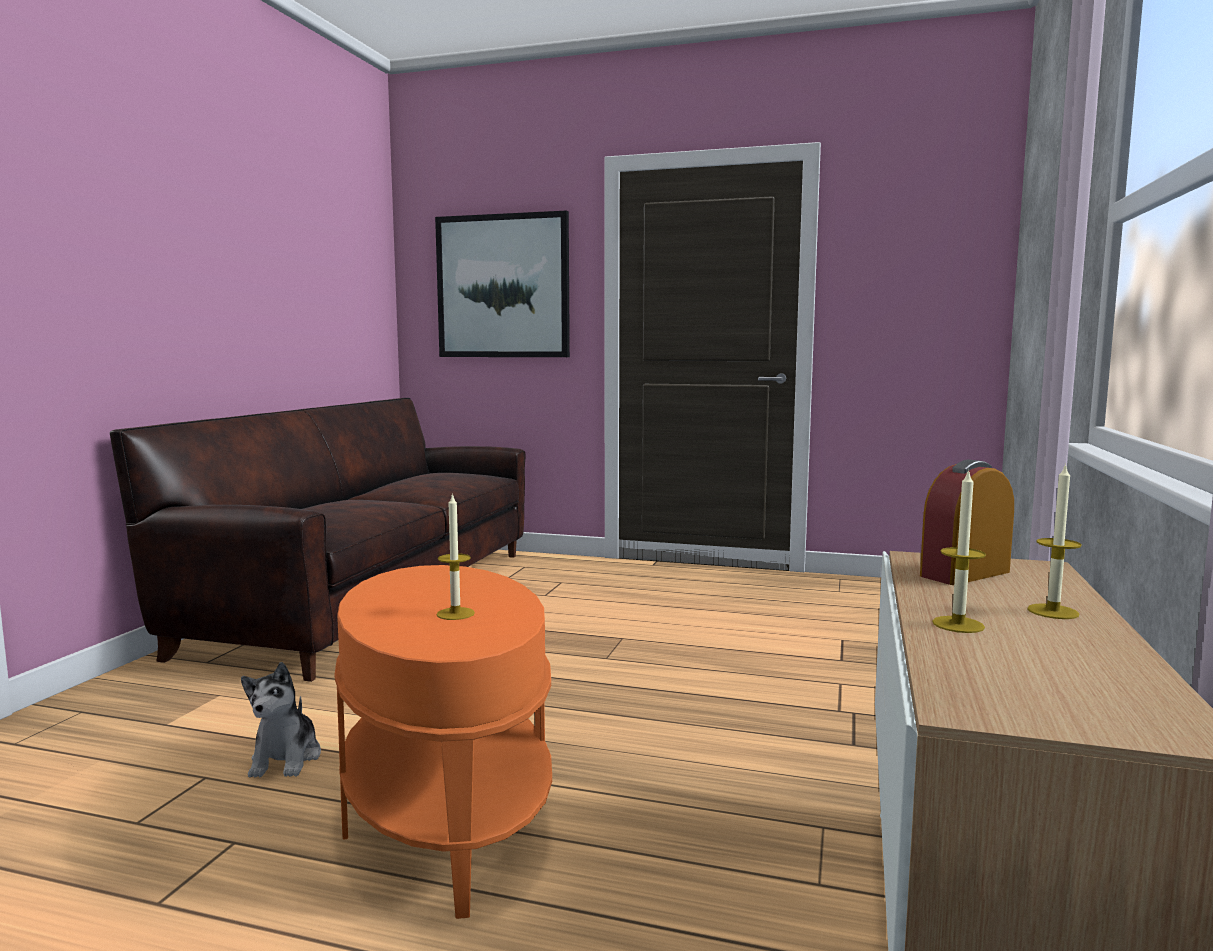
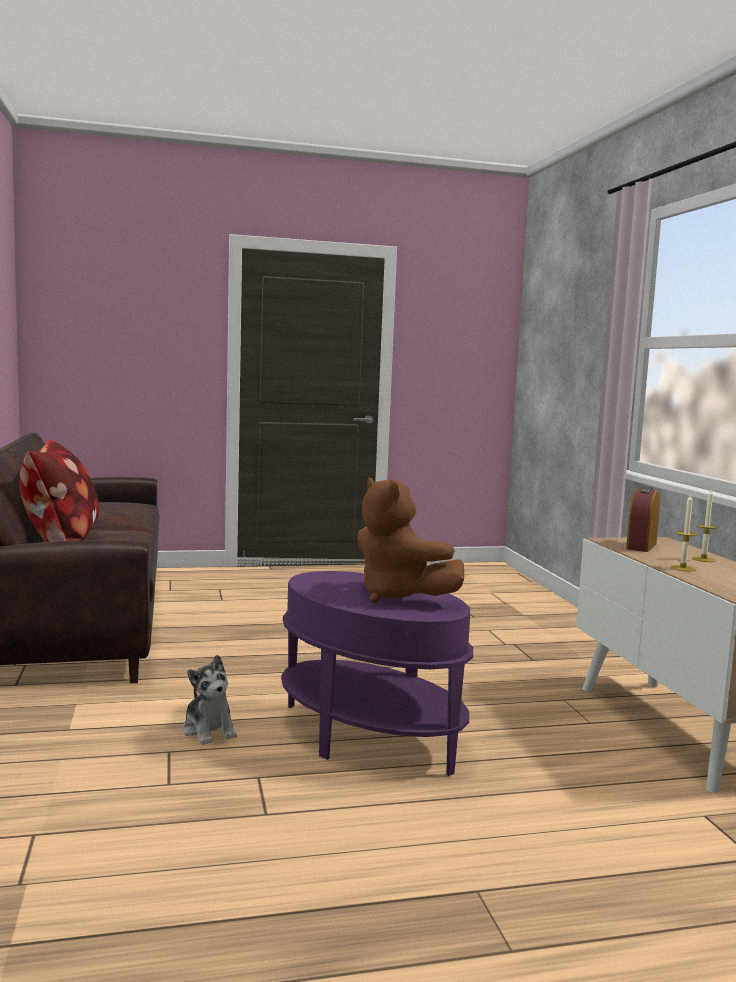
camera: 30 degrees left, 0 degrees up
(308, 507) = (60, 540): none -> pillow
(446, 817) = (369, 737): orange side table -> purple side table
(455, 614) = (398, 597): candle -> brown plush toy
(503, 286) = (133, 335): picture -> none

